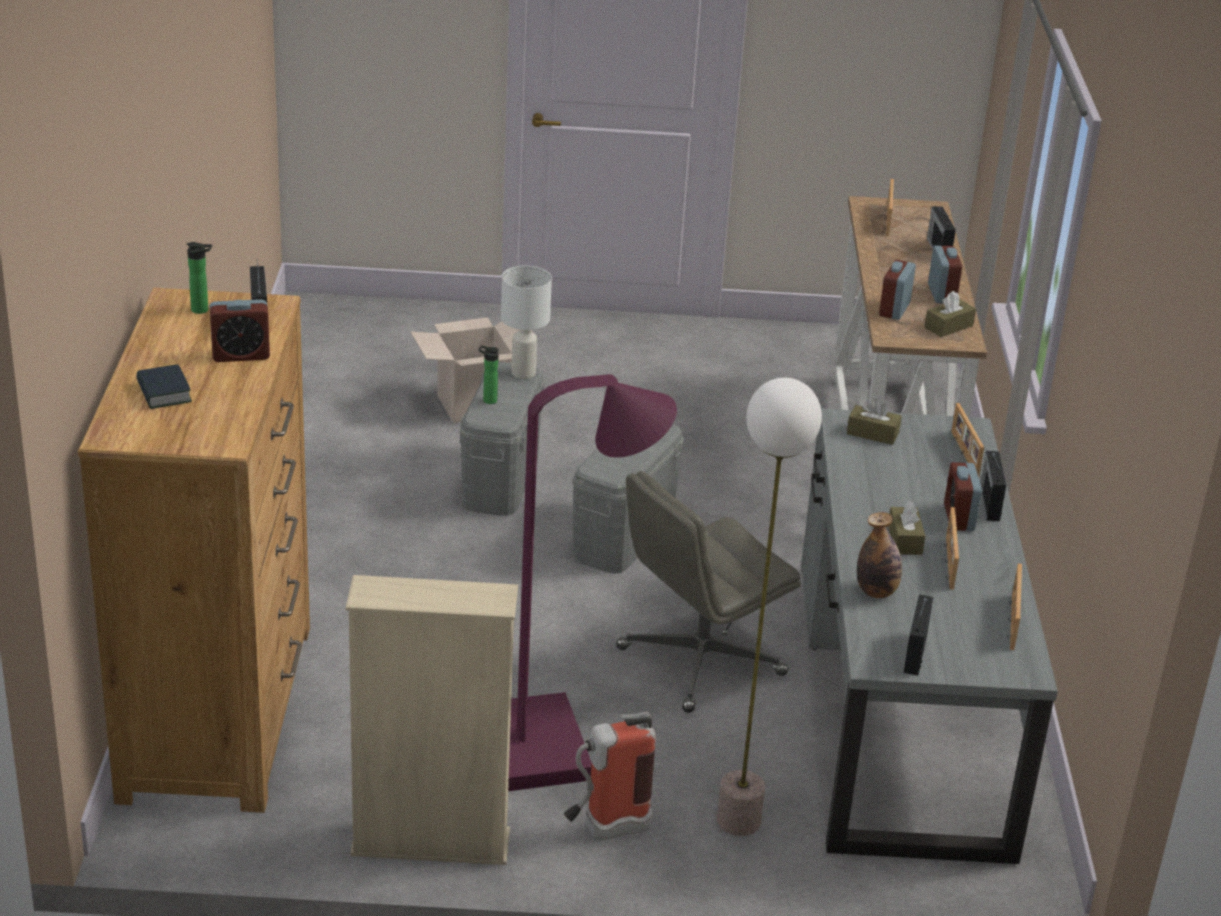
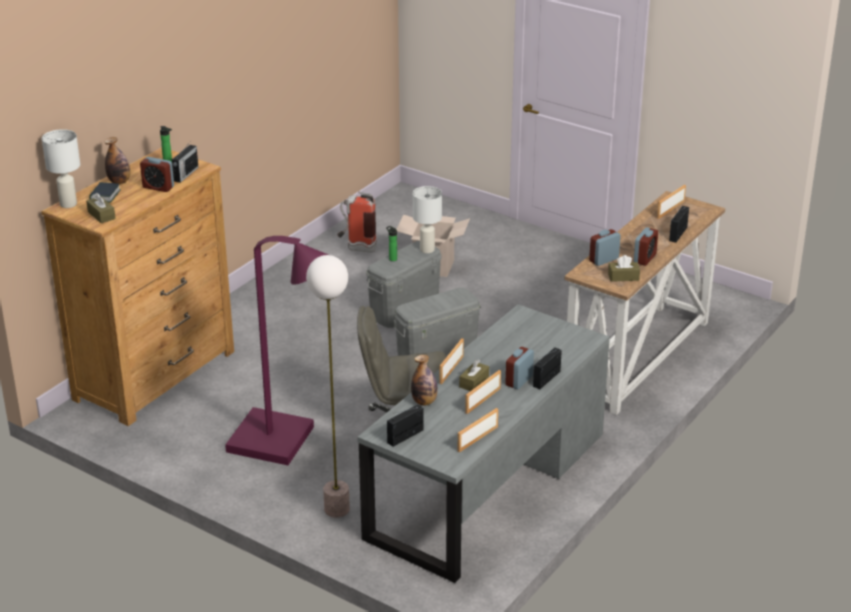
camera: 35 degrees right, 0 degrees up
(116, 424) = (69, 204): none -> white table lamp
(158, 363) = (119, 182): none -> bottle
(430, 843) = (184, 465): beige bookcase -> none
(605, 831) = (268, 490): fire extinguisher -> fire extinguisher (356, 248)
(872, 433) = (529, 325): brown tissue box -> brown tissue box (101, 215)
(963, 453) = (567, 350): picture frame -> picture frame (450, 369)

